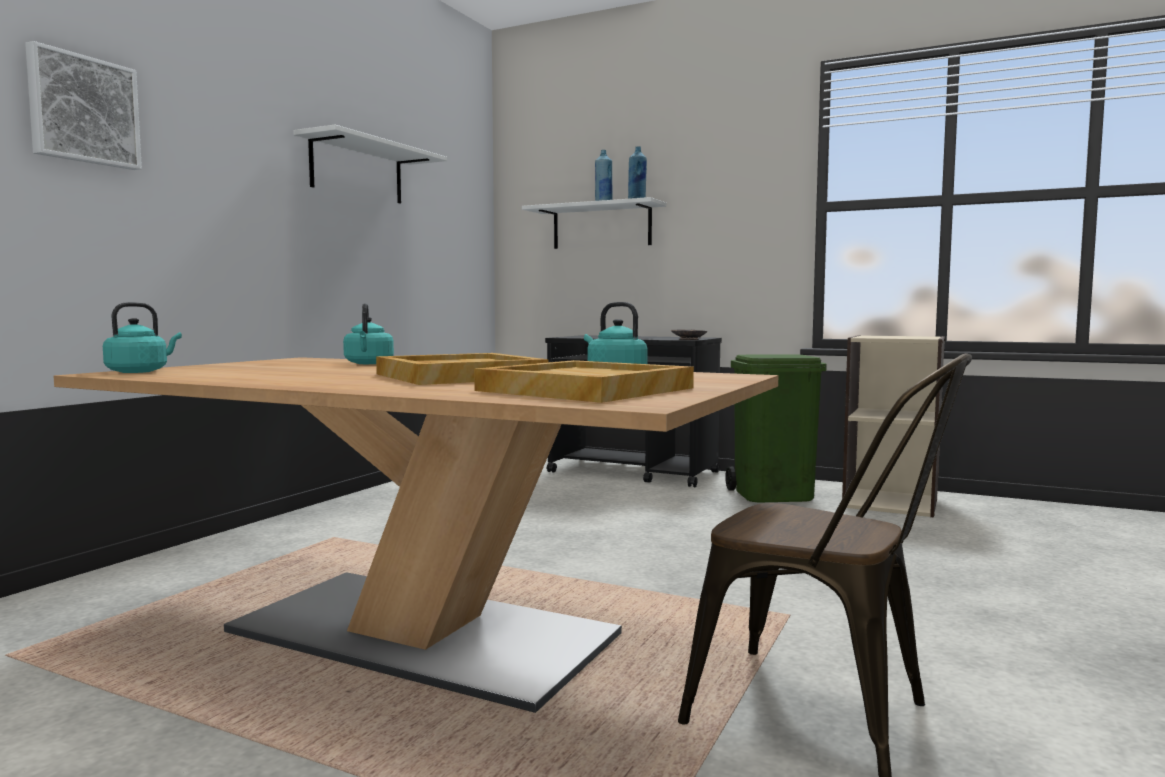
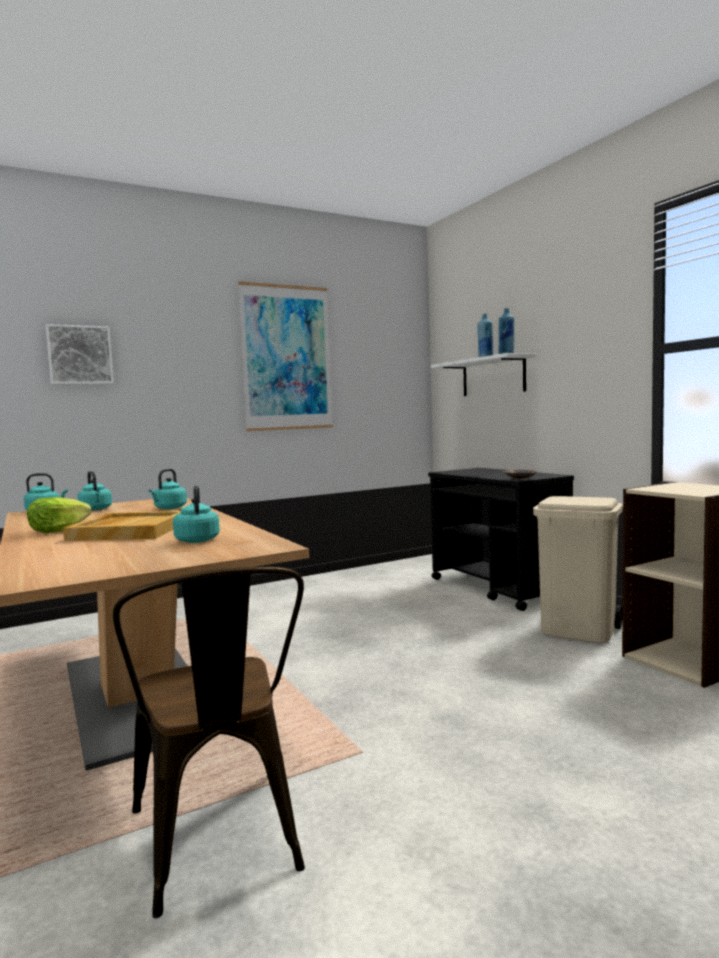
camera: 35 degrees right, 0 degrees up
(237, 367) = (96, 509): none -> turquoise kettle
(331, 380) = (58, 530): none -> lettuce
(357, 171) = (286, 358): white shelf -> picture
(583, 389) = (97, 557): beige tray -> none
(774, 495) = (579, 631): green trash can -> beige trash can

